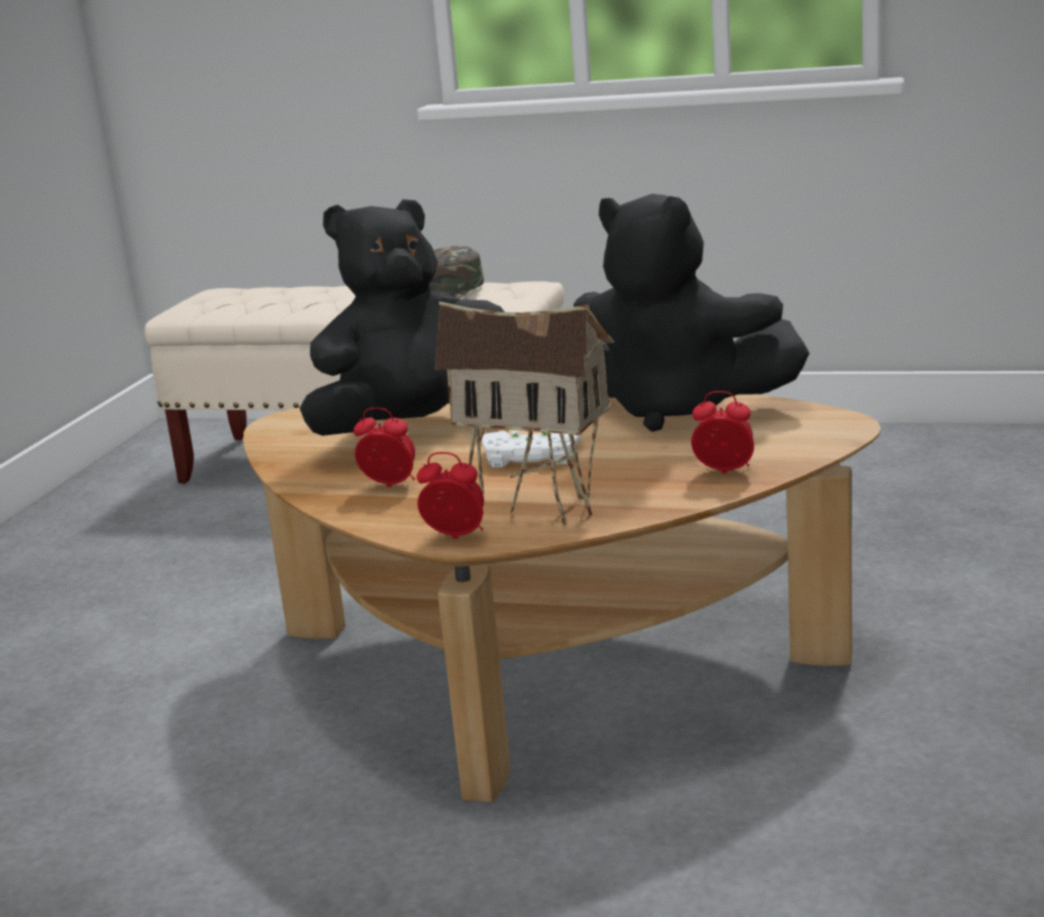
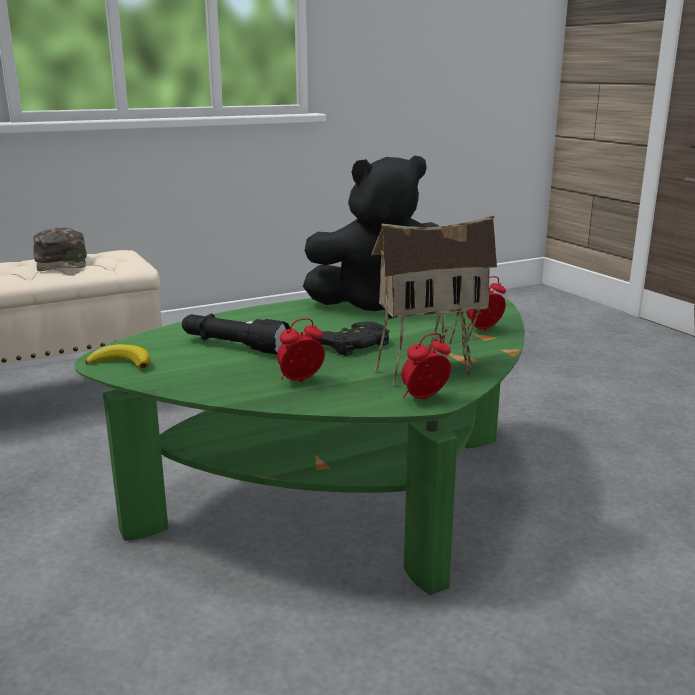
camera: 45 degrees left, 0 degrees up
(290, 427) = (122, 362): none -> banana
(415, 431) = (233, 346): black plush toy -> black flashlight
(530, 456) = (353, 345): white game controller -> black game controller
(547, 660) = (339, 492): brown coffee table -> green coffee table

